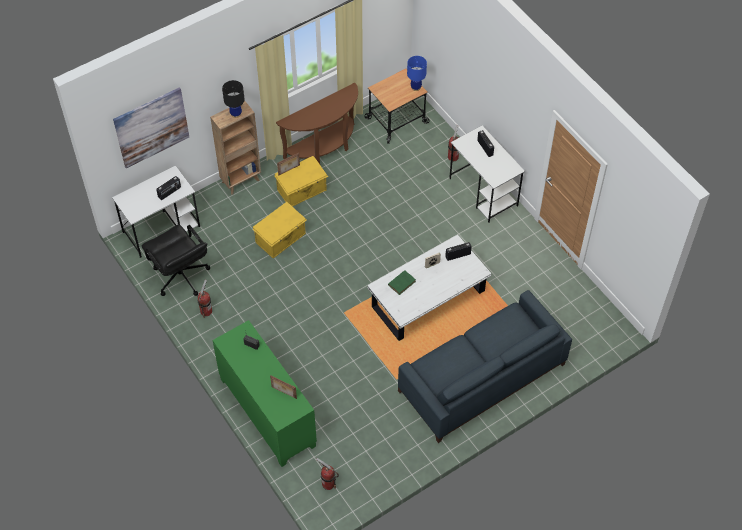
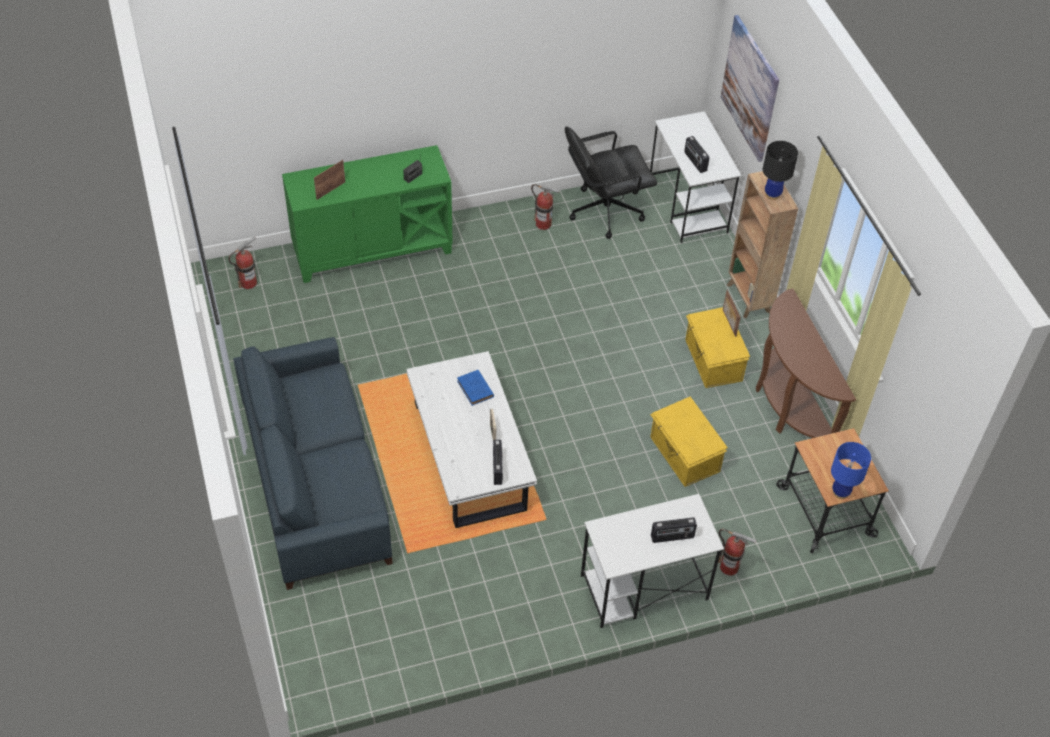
camera: 105 degrees right, 5 degrees down
(281, 238) = (633, 319): yellow storage box -> yellow storage box (684, 455)
(402, 283) = (475, 390): green book -> blue book

